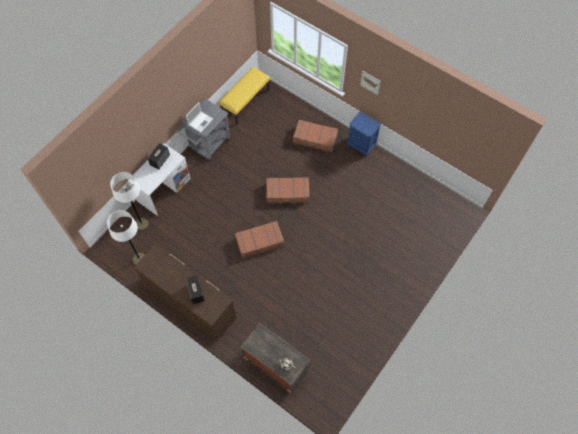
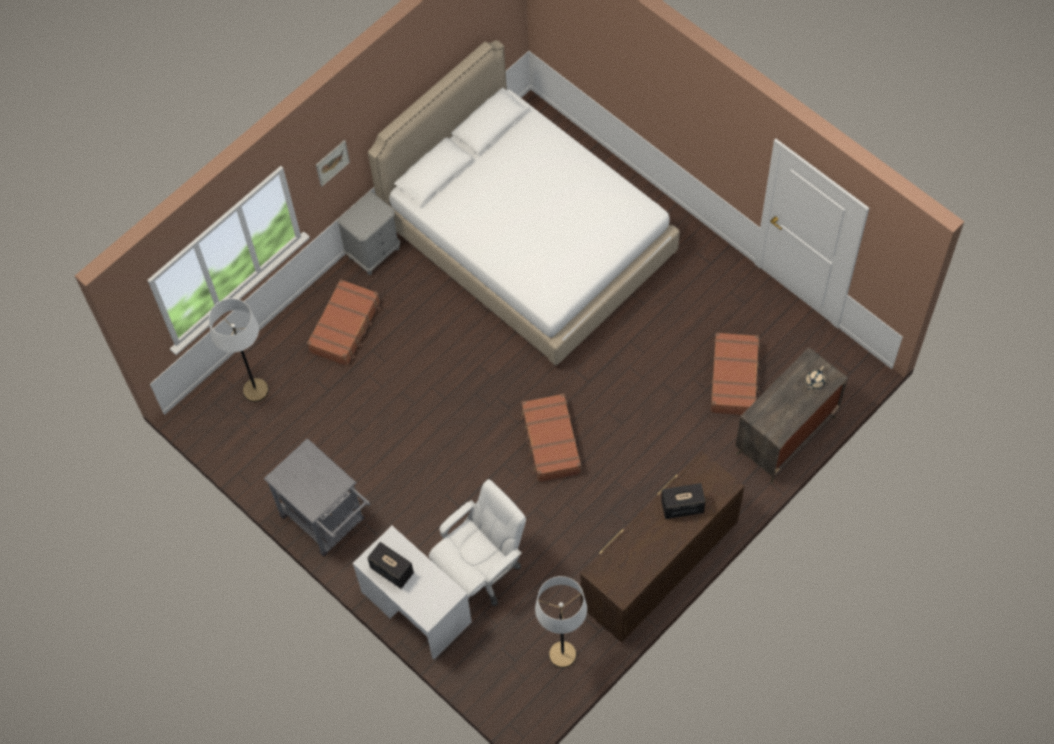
camera: 80 degrees left, 0 degrees up
(142, 224) = (487, 650): white floor lamp -> white floor lamp (255, 390)
(185, 216) = (481, 570): none -> white office chair
(200, 121) = (319, 488): laptop -> none
(245, 102) = (234, 443): yellow bench -> none
(287, 193) = (457, 386): brown suitcase -> brown suitcase (734, 378)
(361, 145) = (374, 252): blue nightstand -> grey nightstand
(382, 217) = (528, 240): none -> white bed

